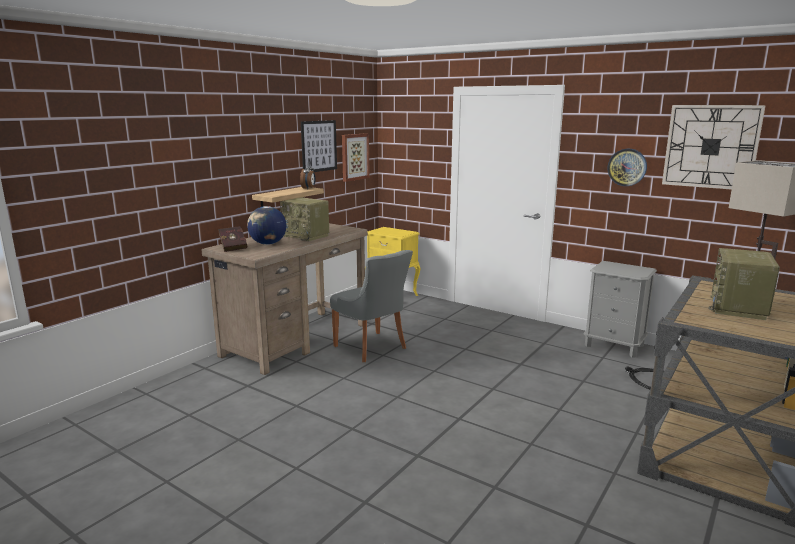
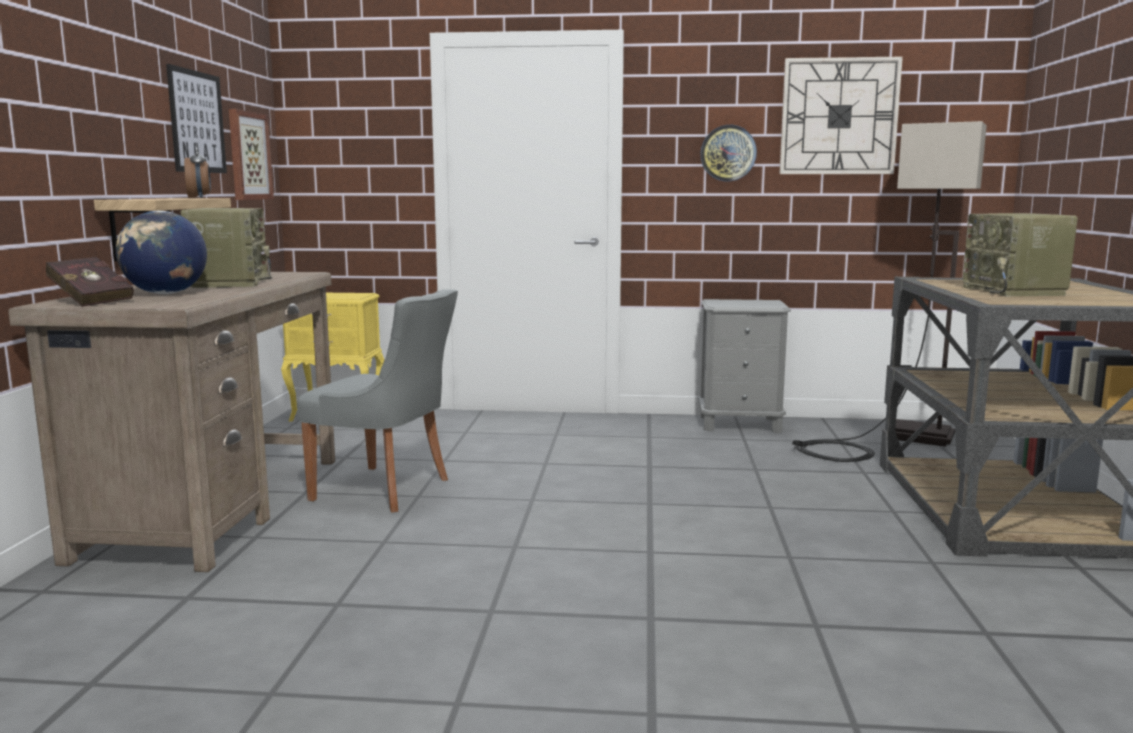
camera: 30 degrees left, 5 degrees down
(306, 236) = (229, 283): radio -> radio turned 105 degrees counterclockwise

